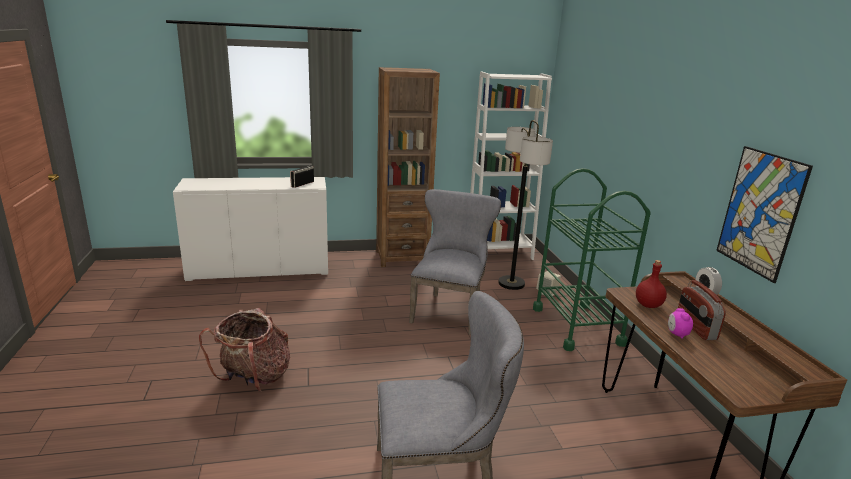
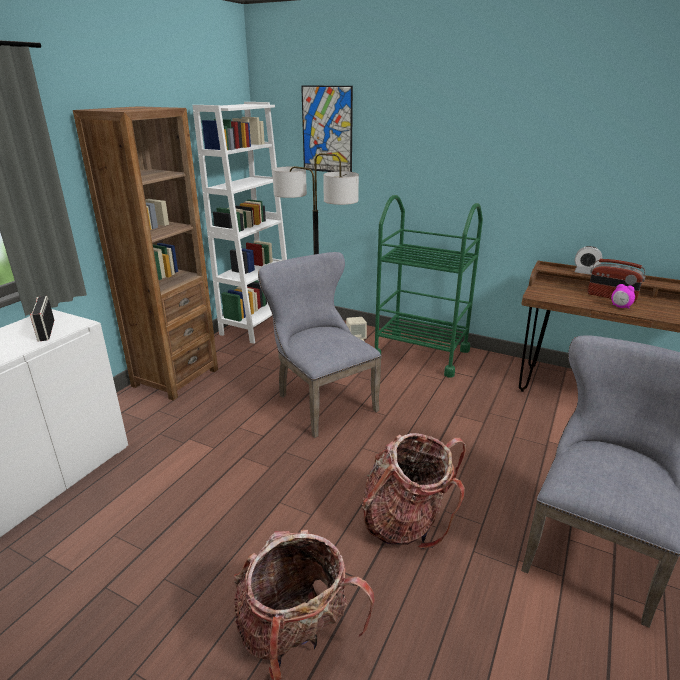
camera: 50 degrees left, 5 degrees up
(372, 385) = (406, 521): none -> backpack
(647, 305) = (565, 296): red bottle -> none
(760, 212) = (616, 188): picture -> picture (327, 130)

